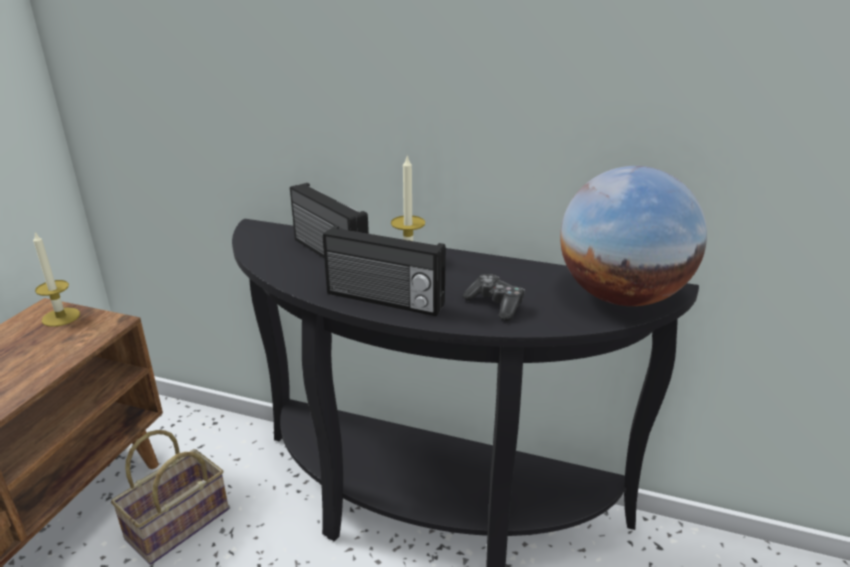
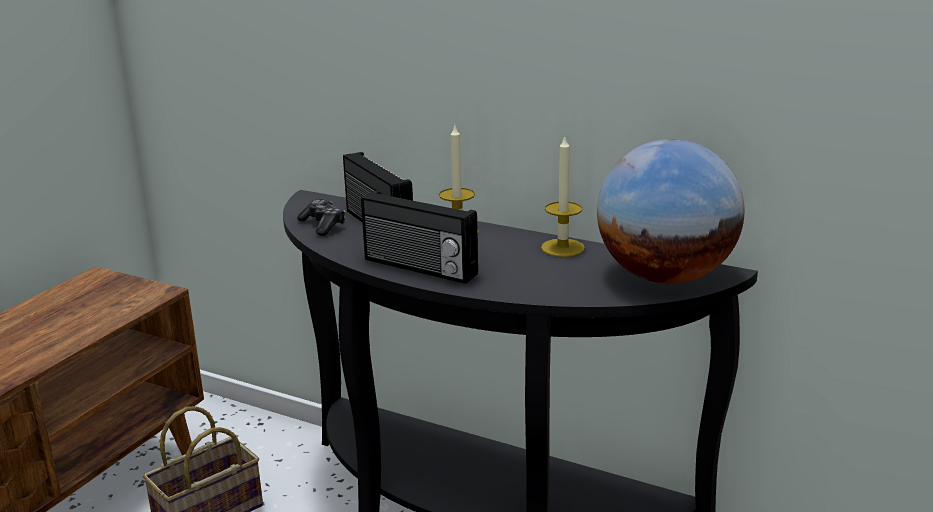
camera: 10 degrees right, 5 degrees down
(61, 317) = (110, 284): candle -> candle (562, 248)
(495, 304) = (530, 277): game controller -> game controller (323, 225)

